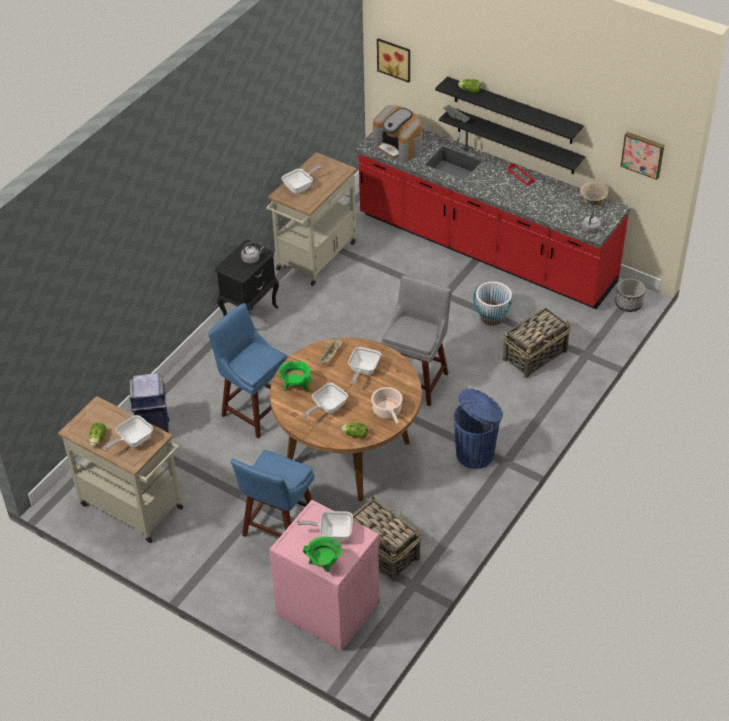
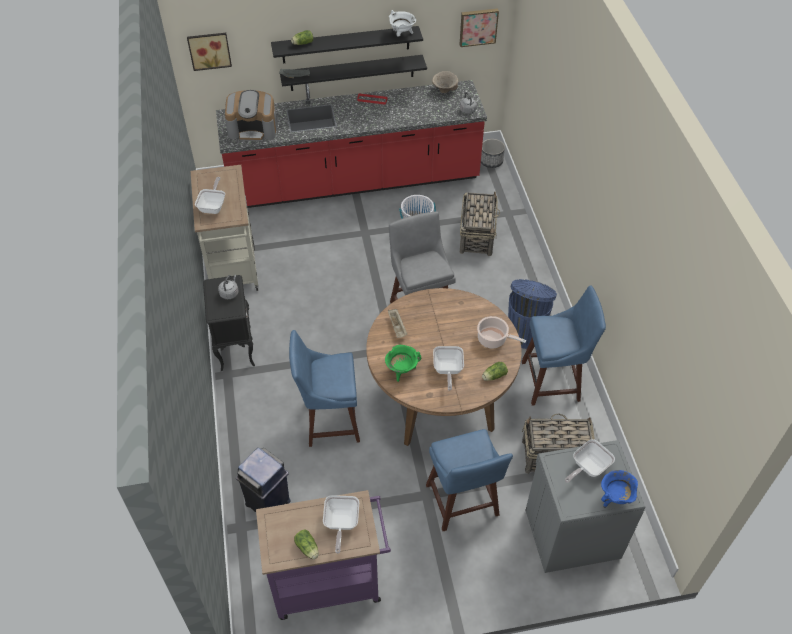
camera: 45 degrees left, 5 degrees up
(134, 508) = (330, 583): beige cart -> purple cart
(324, 564) = (615, 498): green cooking pot -> blue cooking pot
(329, 607) = (571, 532): pink washing machine -> grey washing machine
(363, 371) = (436, 321): frying pan -> none
(453, 502) = (554, 380): none -> blue chair
(558, 125) = (401, 34): none -> white cooking pot

